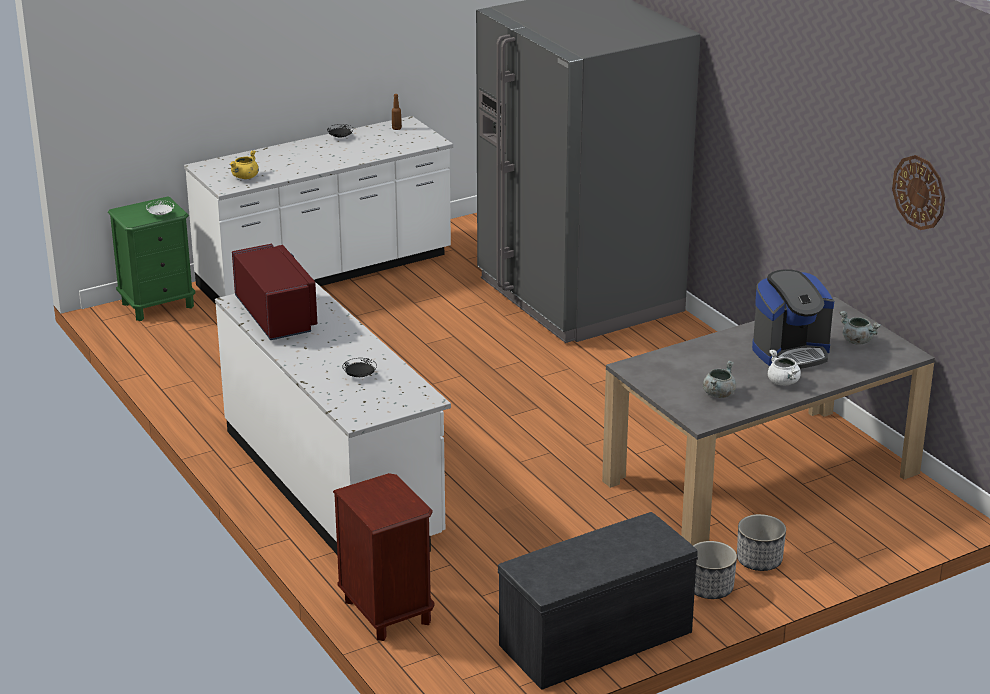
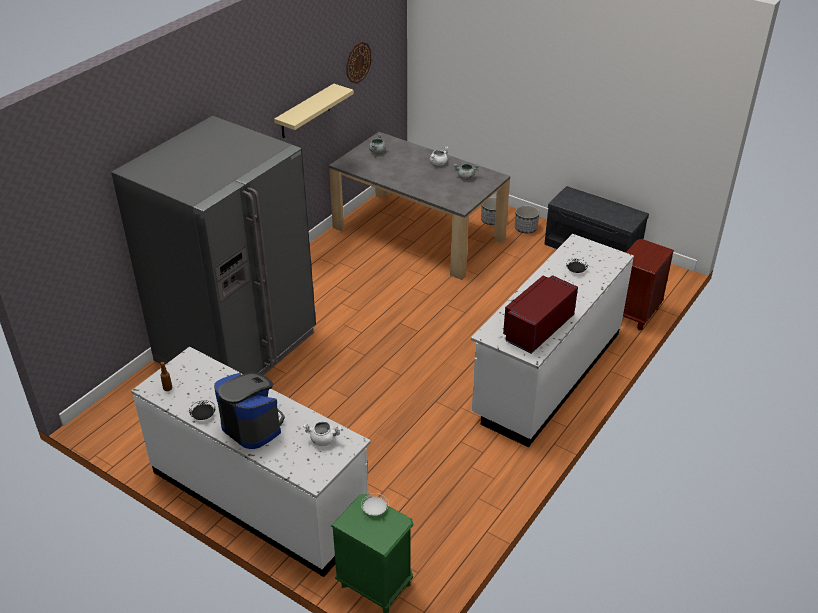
camera: 115 degrees left, 10 degrees up
(245, 177) = (323, 440): yellow cooking pot -> white cooking pot
(791, 352) = (404, 166): coffee machine -> coffee machine (252, 426)
(818, 170) = (305, 112): none -> beige shelf

